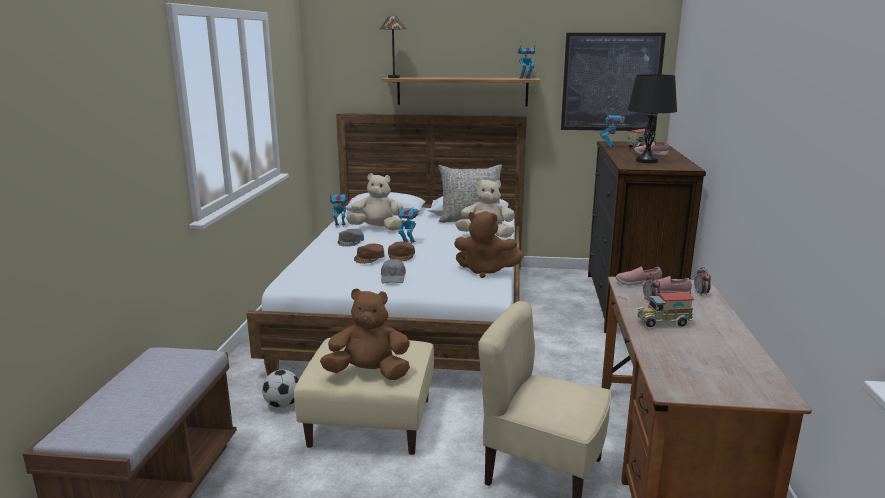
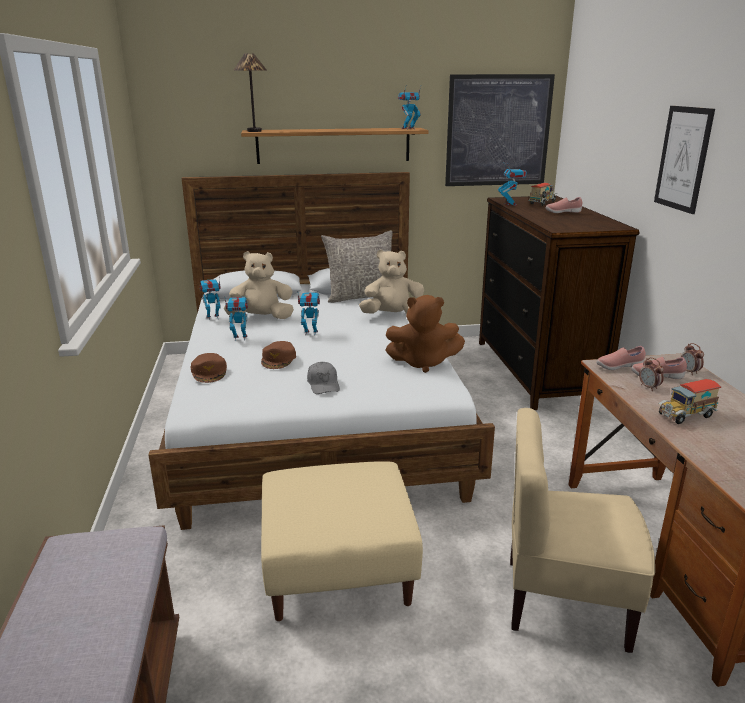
camera: 15 degrees left, 5 degrees up
(283, 404) = (217, 564): football -> none
(351, 241) = (240, 338): grey cap -> toy robot
(369, 373) = (349, 519): brown plush toy -> none
(401, 255) = (314, 351): brown cap -> brown cap (209, 372)
(646, 161) = (568, 220): black table lamp -> none
(733, 106) = (683, 158): none -> picture

